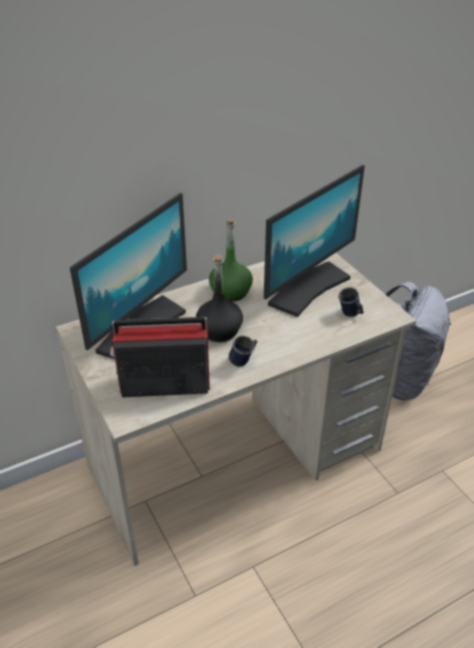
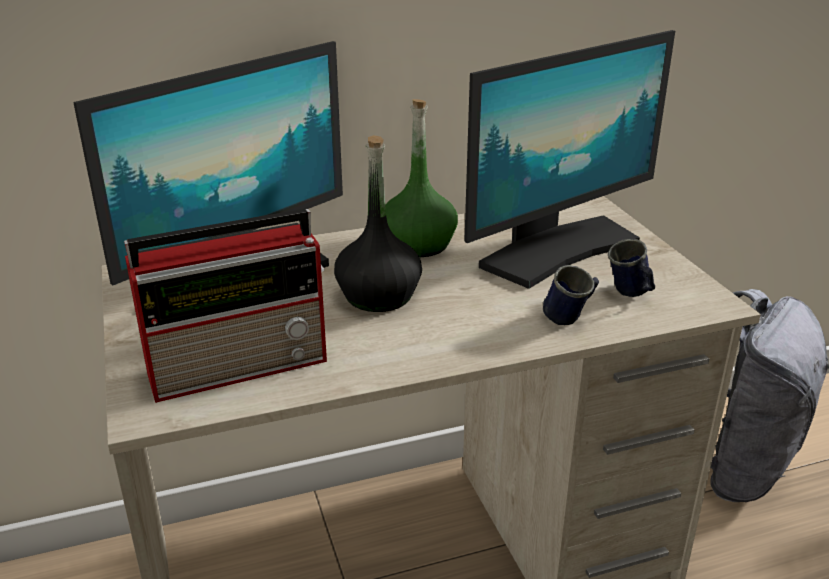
camera: 10 degrees right, 10 degrees down
(163, 384) = (242, 365): radio -> radio turned 150 degrees clockwise
(244, 361) = (408, 345): blue mug -> blue mug (570, 319)

